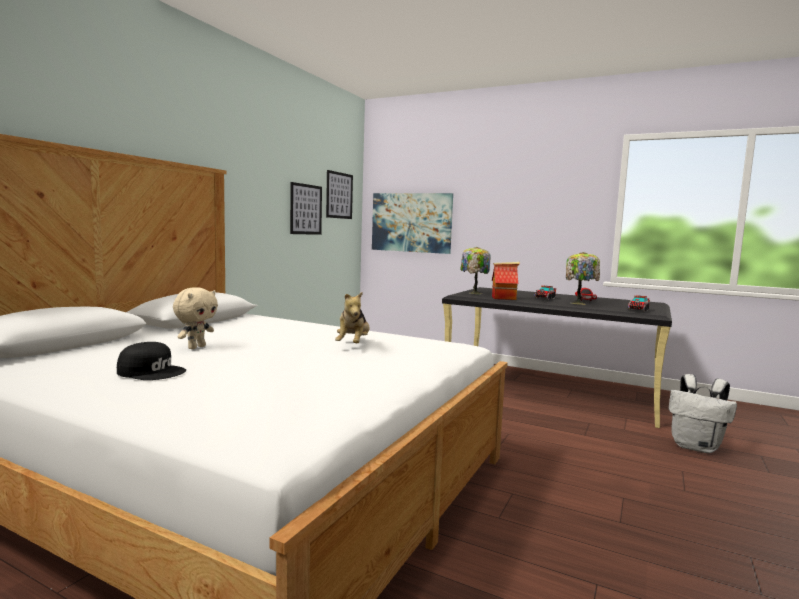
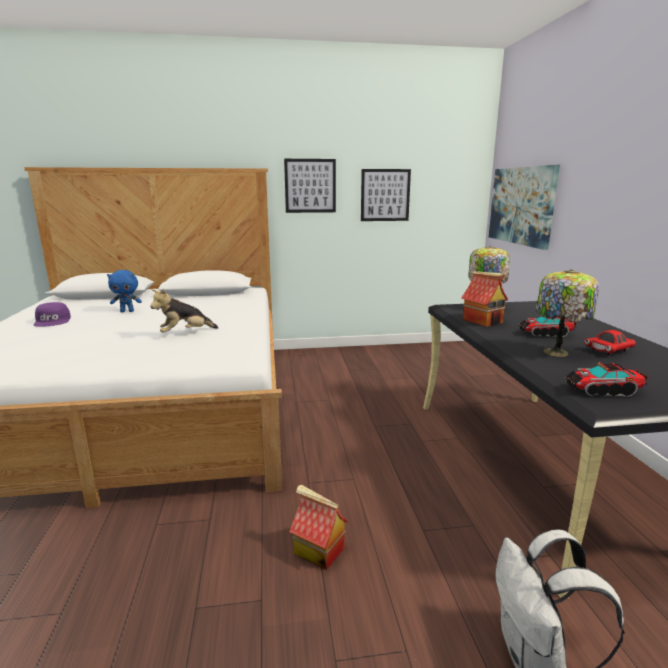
camera: 55 degrees right, 10 degrees up
(152, 371) = (53, 321): black cap -> purple cap
(196, 347) = (127, 311): beige plush toy -> blue plush toy
(339, 195) = (443, 176): picture -> picture (310, 186)
(583, 467) = (318, 551): none -> toy house

